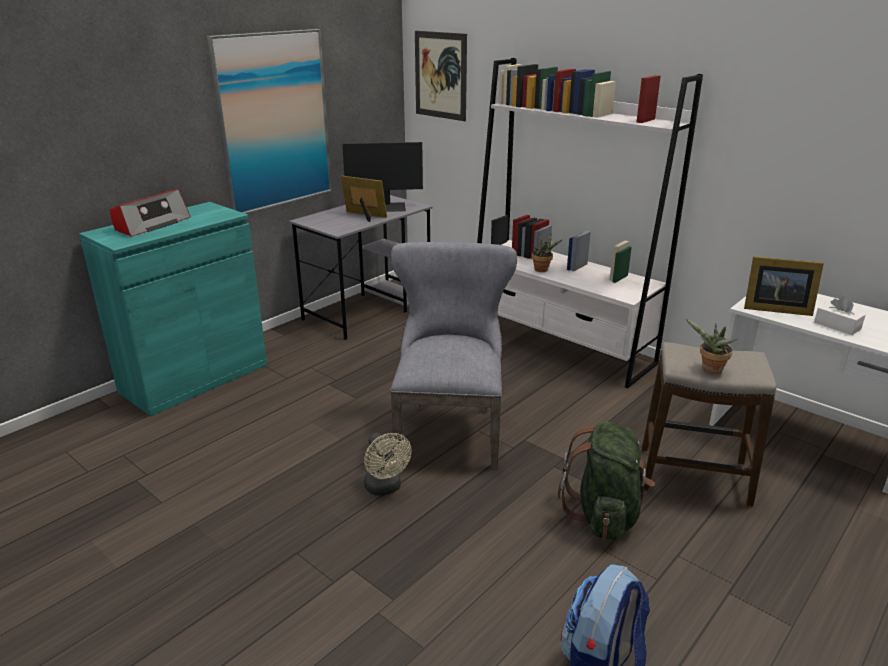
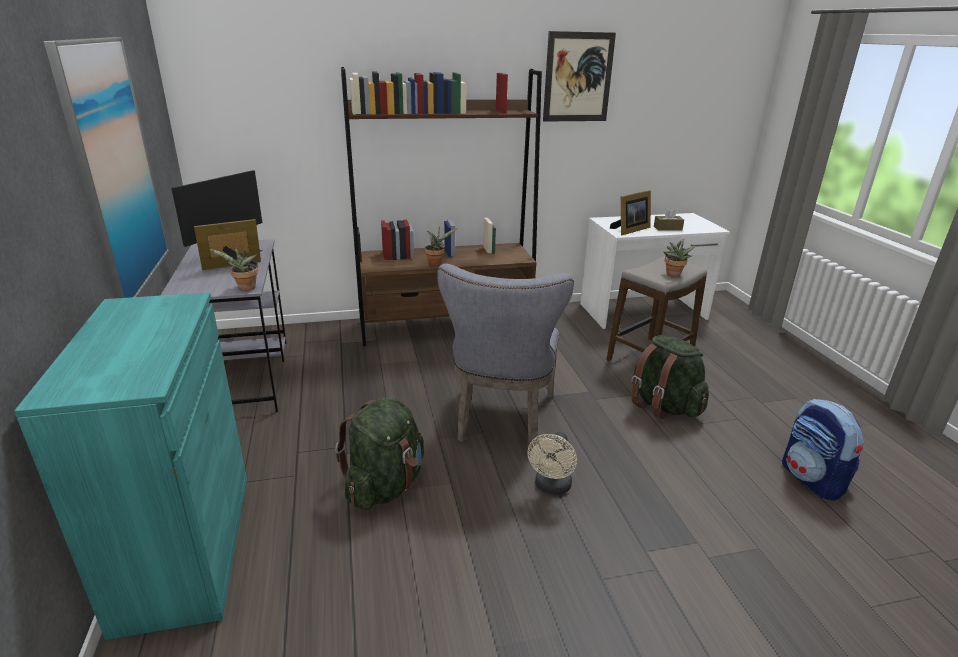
camera: 55 degrees left, 0 degrees up
(151, 224) = (111, 350): radio -> none
(309, 414) = (385, 486): none -> green backpack
(336, 230) = (245, 288): none -> potted plant
(385, 488) = (551, 487): beige fan -> beige fan turned 105 degrees clockwise
(440, 75) = (231, 94): picture -> picture (578, 77)
(449, 430) = (502, 421): grey chair -> grey chair turned 120 degrees counterclockwise
(559, 345) = (446, 326): white bookcase -> brown bookcase
(837, 326) = (667, 228): white tissue box -> brown tissue box

